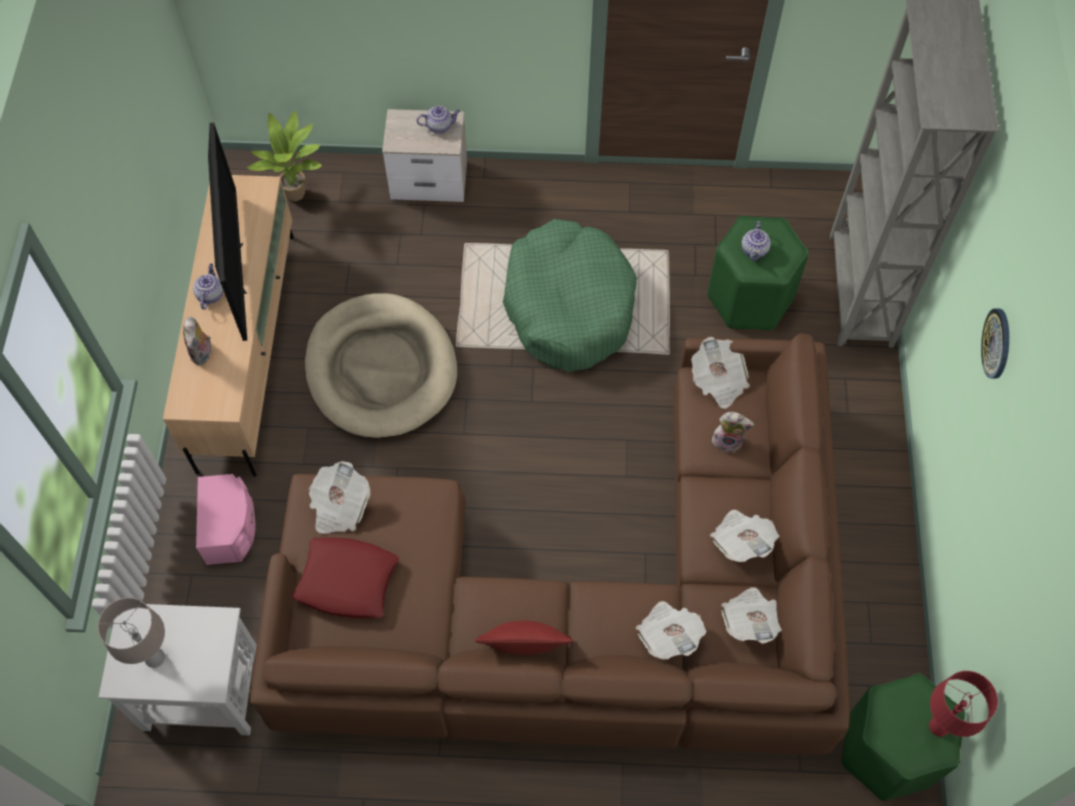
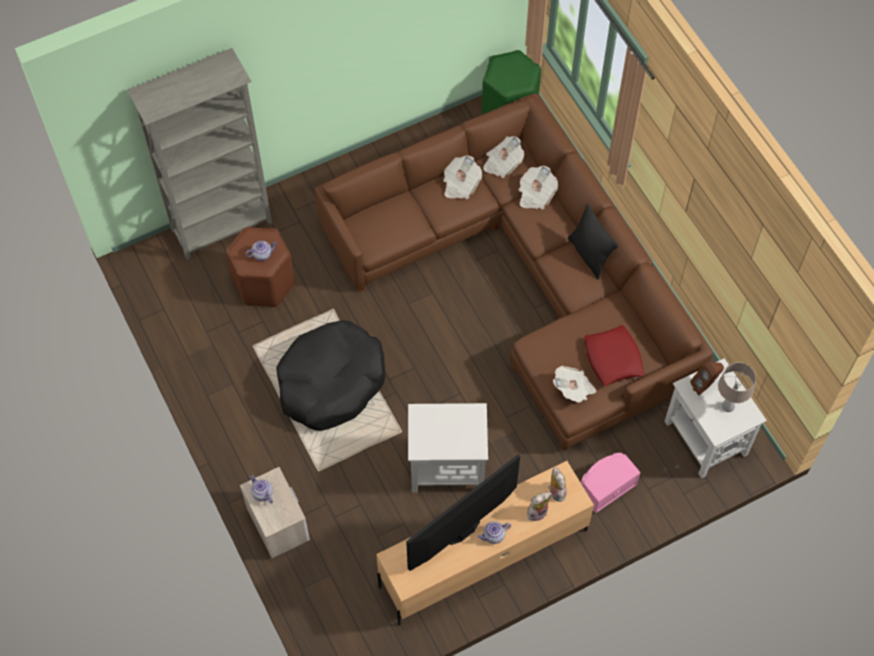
camera: 120 degrees left, 0 degrees up
(205, 647) = (705, 385): none -> brown speaker
(299, 195) = (341, 605): potted plant -> none
(381, 369) = (446, 466): beige dog bed -> white side table
(524, 650) = (589, 255): red pillow -> black pillow
(568, 305) = (331, 382): green dog bed -> black dog bed
(718, 381) = (365, 238): newspaper -> none
(728, 440) = (401, 217): plush toy -> plush toy (555, 491)
(749, 299) = (264, 283): green stool -> brown stool
(938, 726) = (506, 62): red table lamp -> none
(997, 343) = (338, 39): wall clock -> none

